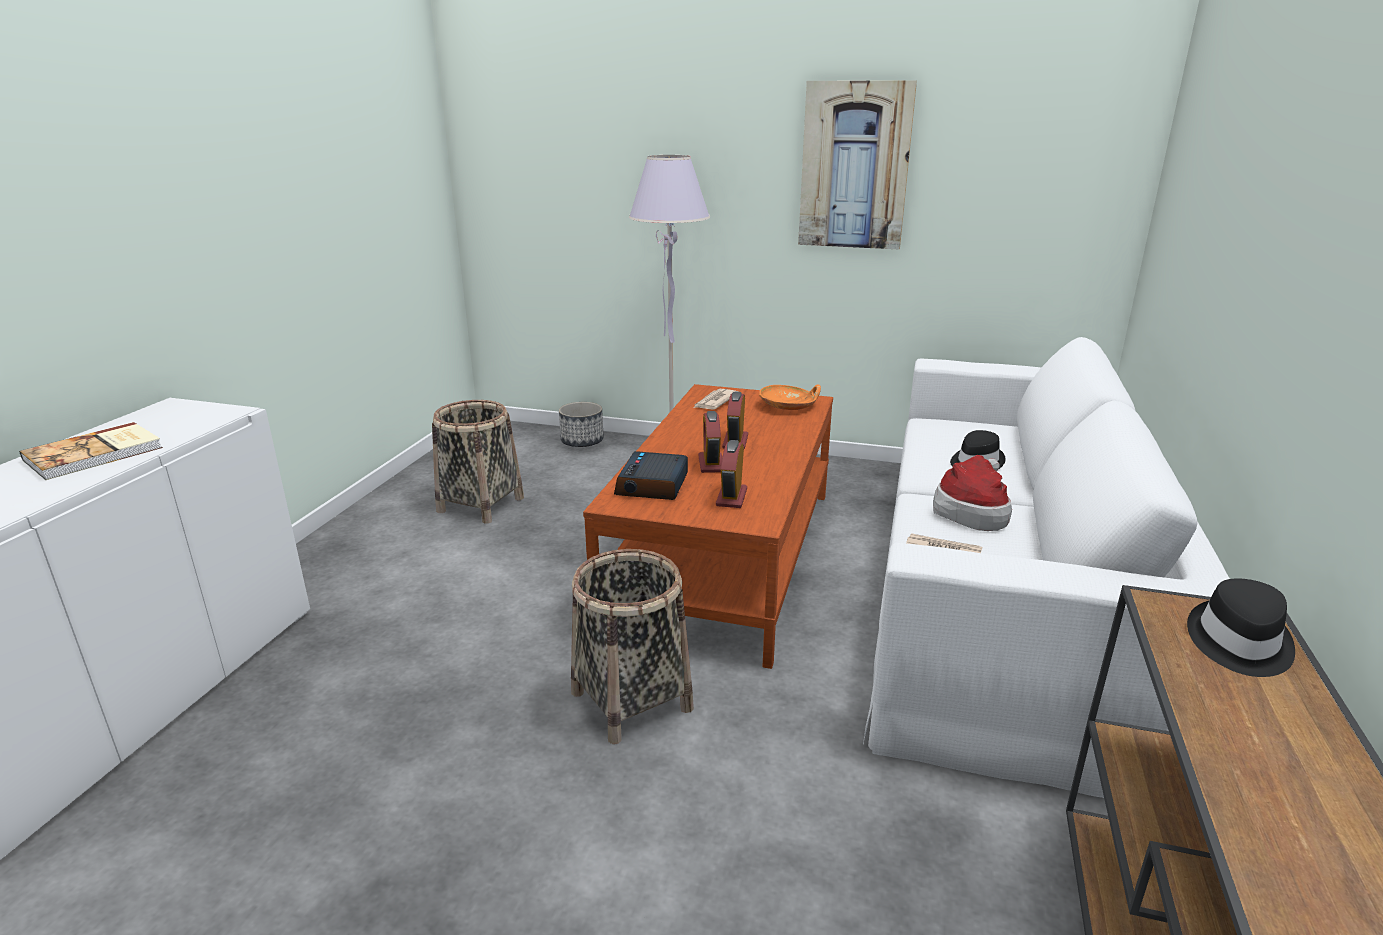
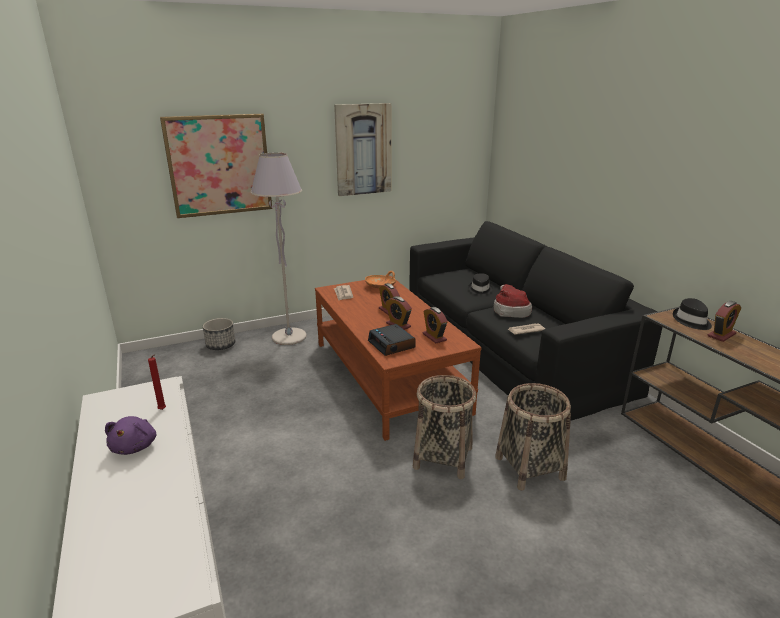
camera: 40 degrees left, 0 degrees up
(96, 454) = (135, 446): book -> purple plush toy
(181, 432) = (163, 410): none -> red candle
(480, 505) = (215, 404): basket -> basket (529, 468)
(617, 171) = (219, 165): none -> picture
(1004, 593) = (509, 345): white sofa -> black sofa
(1264, 701) = (721, 335): none -> alarm clock

